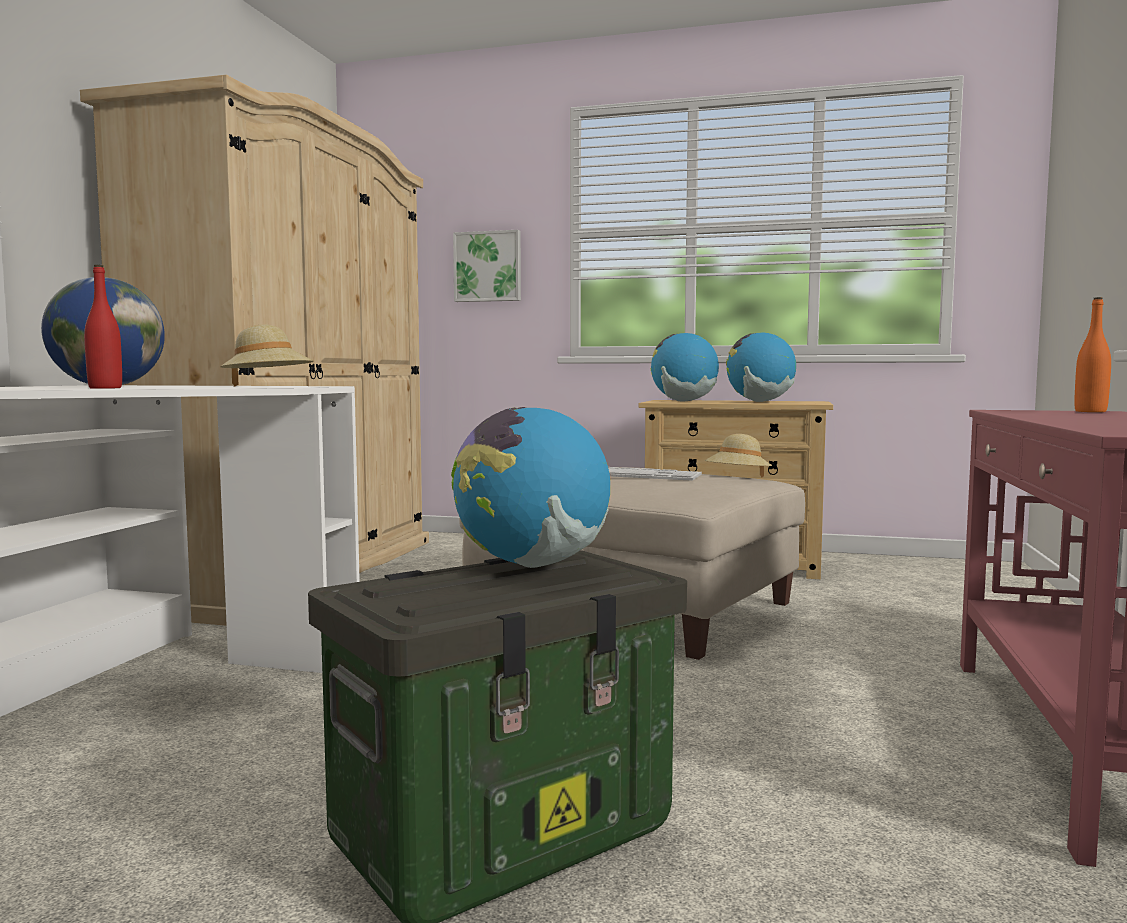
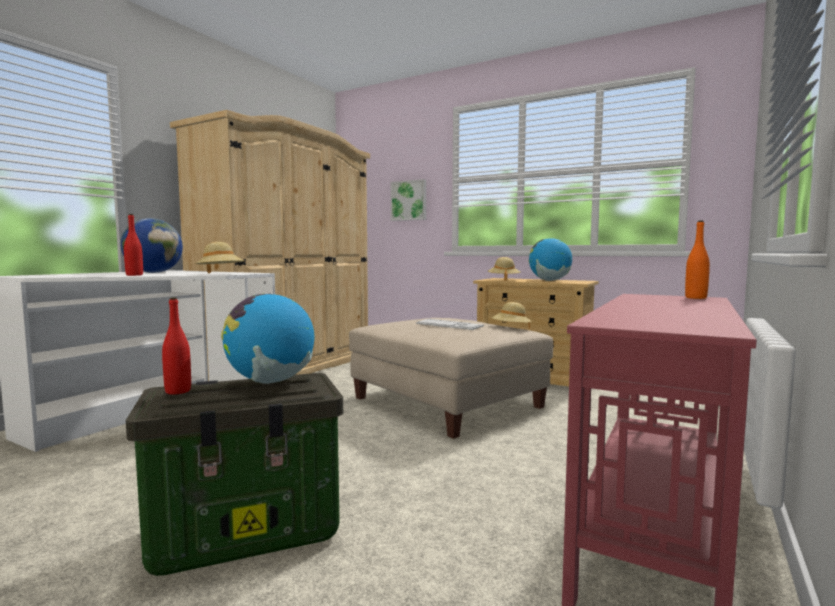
camera: 15 degrees right, 0 degrees up
(397, 588) = (178, 391): none -> red bottle
(684, 401) = (503, 279): globe -> beige hat

